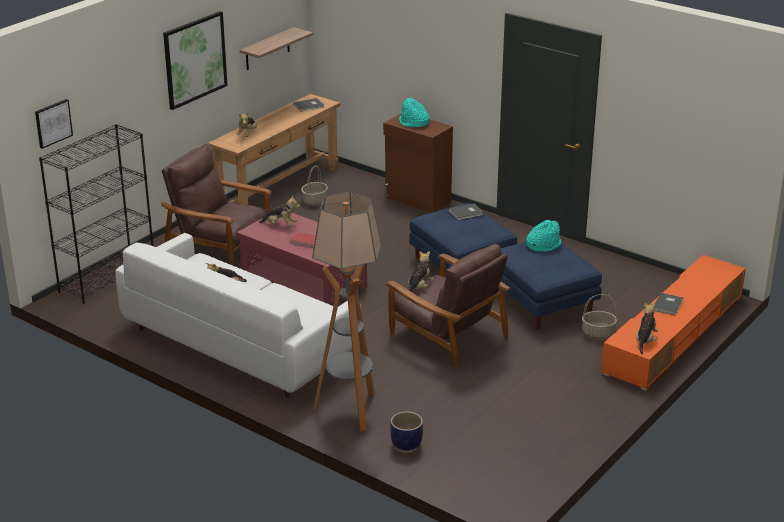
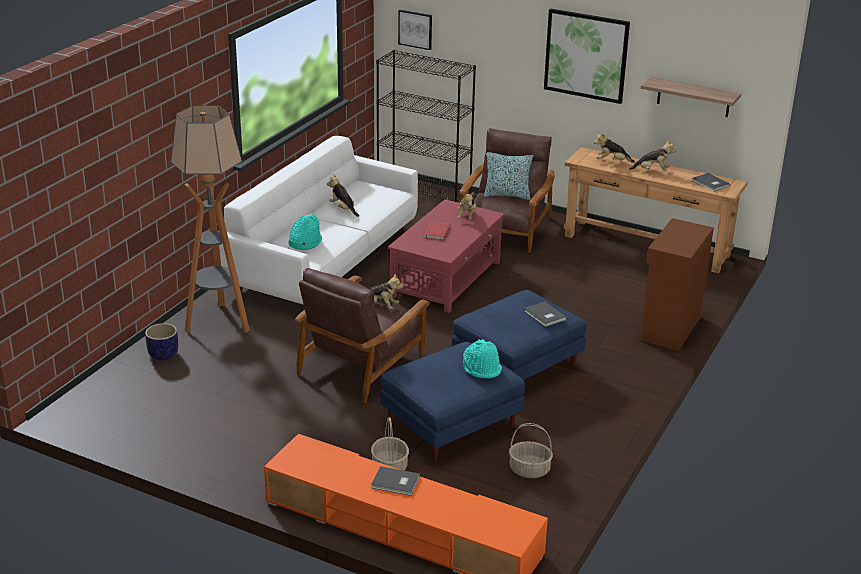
camera: 80 degrees right, 0 degrees up
(217, 211) = (507, 195): none -> pillow
(314, 201) = (628, 268): basket -> basket (530, 470)
(413, 123) = (683, 234): turquoise hat -> turquoise hat (304, 243)
(645, 341) = (304, 463): plush toy -> plush toy (652, 171)

